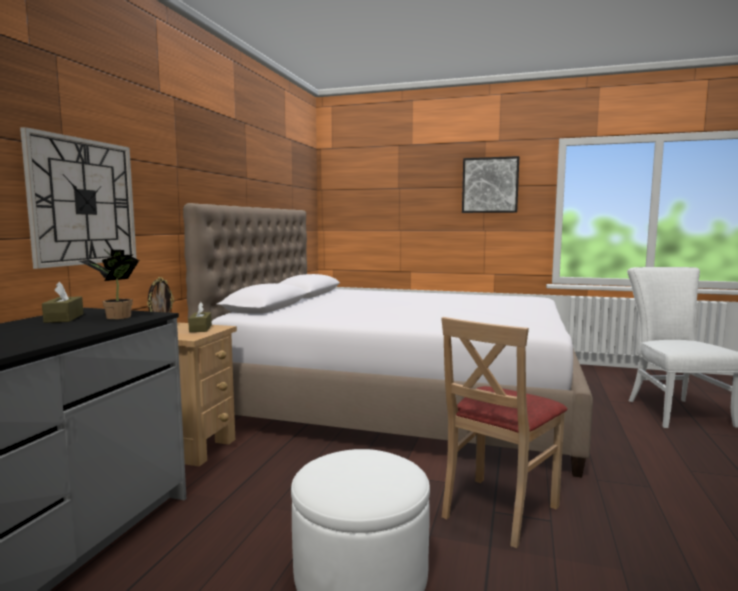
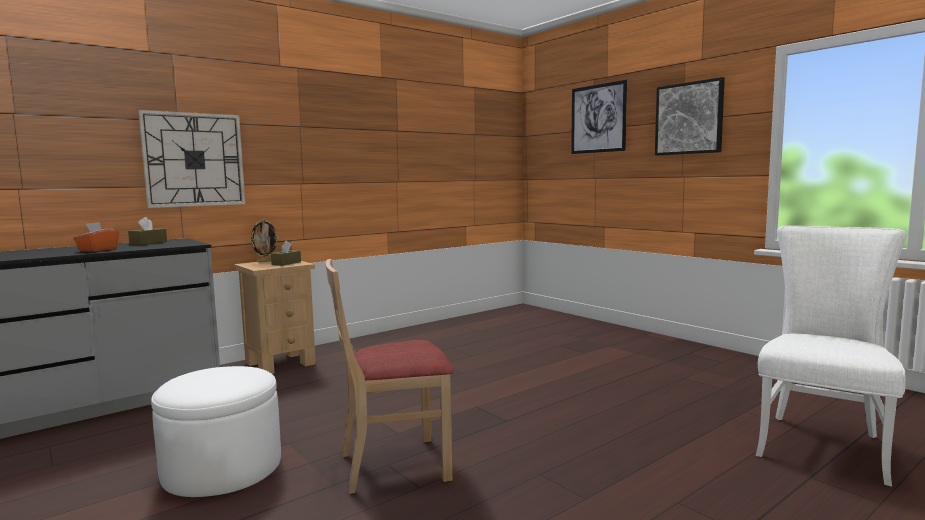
camera: 35 degrees right, 0 degrees up
(43, 335) = (98, 250): none -> orange tissue box
(114, 317) = (169, 244): potted plant -> none
(398, 402) = (491, 363): white bed -> none
(404, 179) = (598, 118): none -> picture

